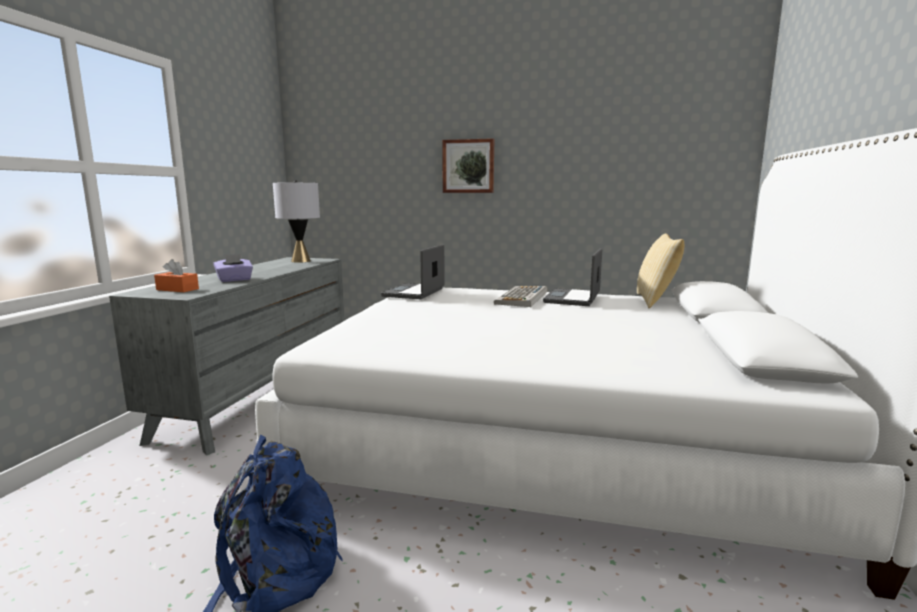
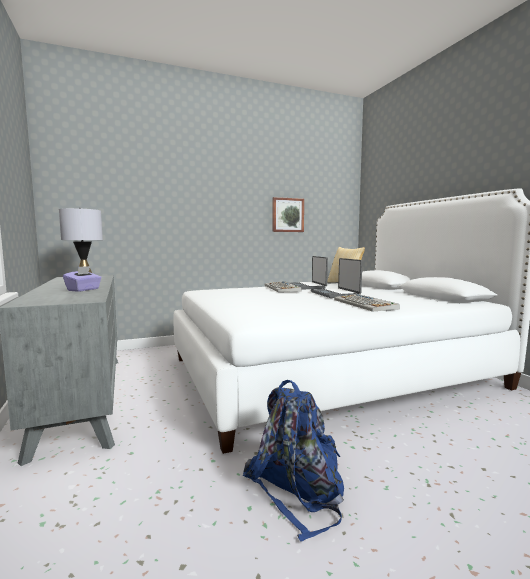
camera: 35 degrees left, 5 degrees down
(177, 289) = (57, 298): orange tissue box -> none
(415, 293) = (211, 292): laptop -> laptop (335, 294)
(468, 166) = (203, 205): picture -> picture (287, 215)
(549, 347) = (365, 304): none -> keyboard

